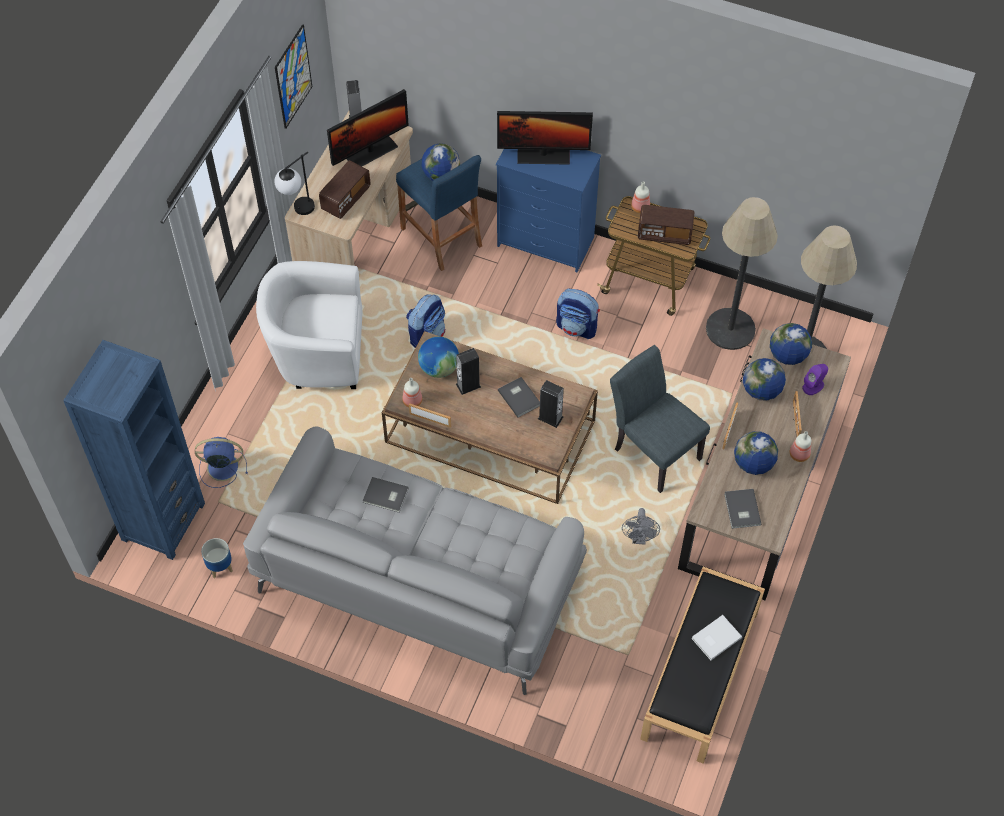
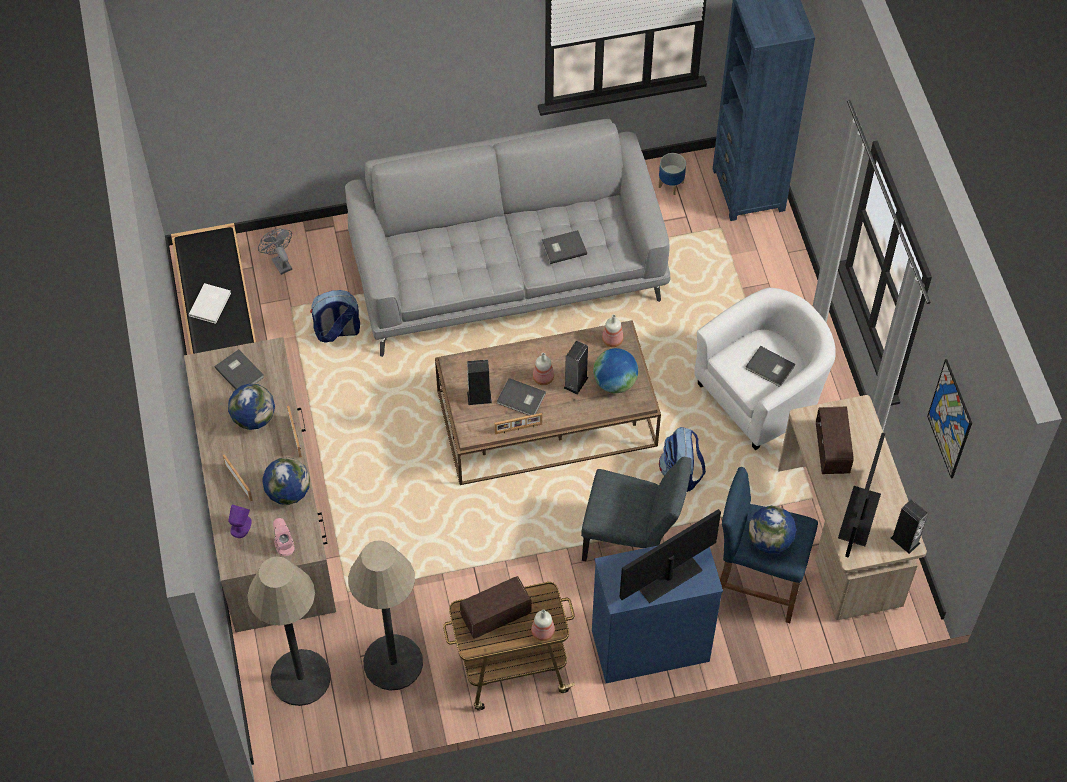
camera: 145 degrees right, 0 degrees up
(221, 467) = (745, 254): blue fan -> none
(298, 212) = (862, 408): table lamp -> none
(316, 313) = (770, 368): none -> grey book
(430, 419) = (583, 334): picture frame -> picture frame (518, 429)
(577, 327) = (546, 569): backpack -> backpack (337, 331)
(639, 538) = (345, 404): grey fan -> grey fan (279, 262)
(652, 450) = (387, 490): grey chair -> grey chair (632, 541)
(787, 355) = (284, 544): globe -> pink speaker
(798, 454) = (217, 451): bottle -> bottle (543, 377)

